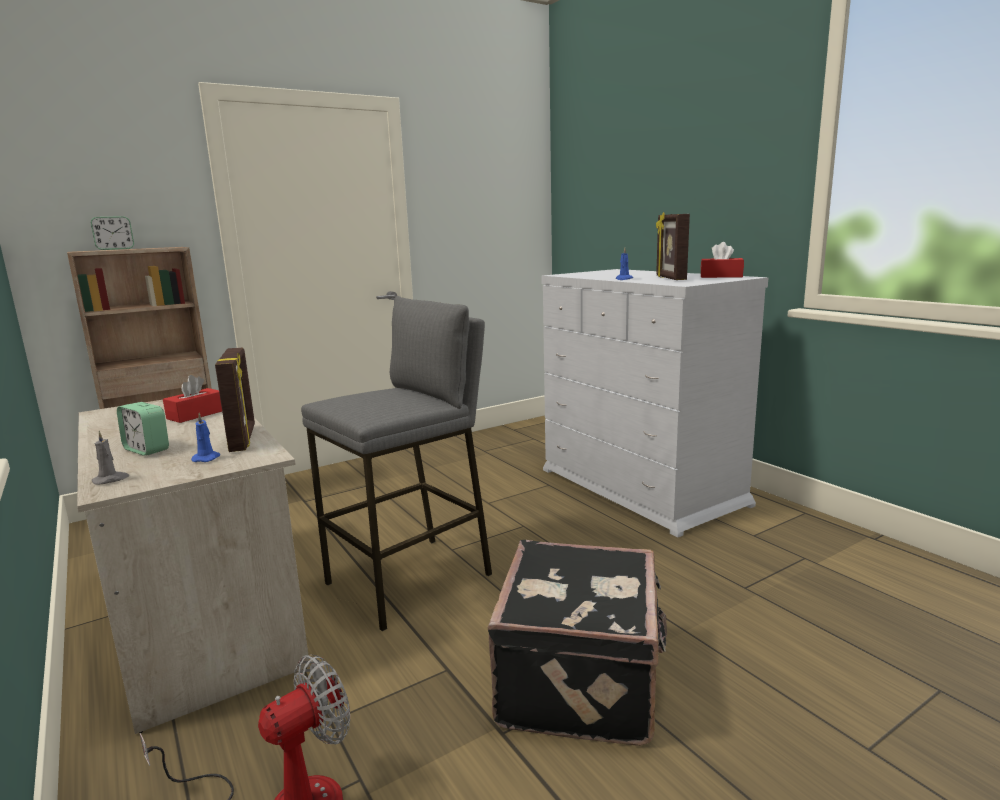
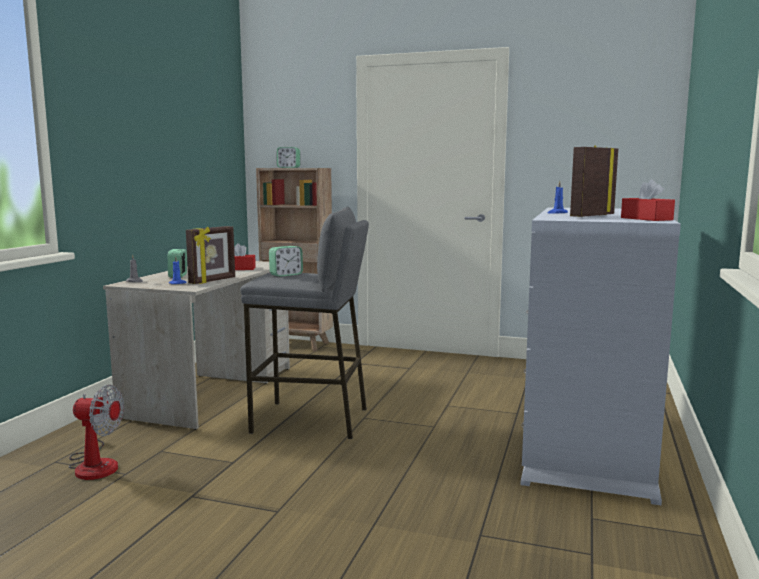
camera: 50 degrees right, 5 degrees down
(366, 401) = (286, 275): none -> alarm clock
(582, 680) = (266, 504): black suitcase -> none

